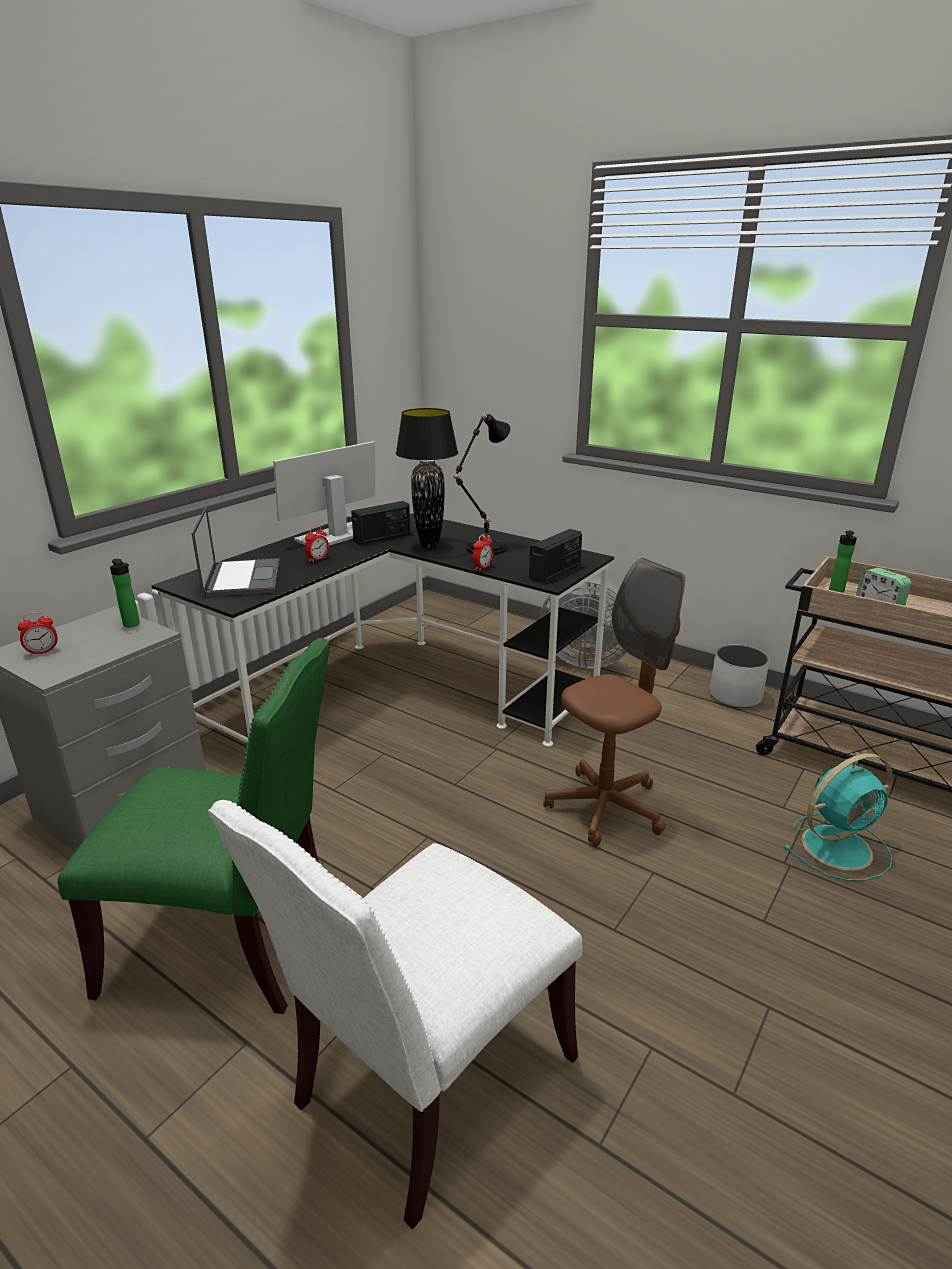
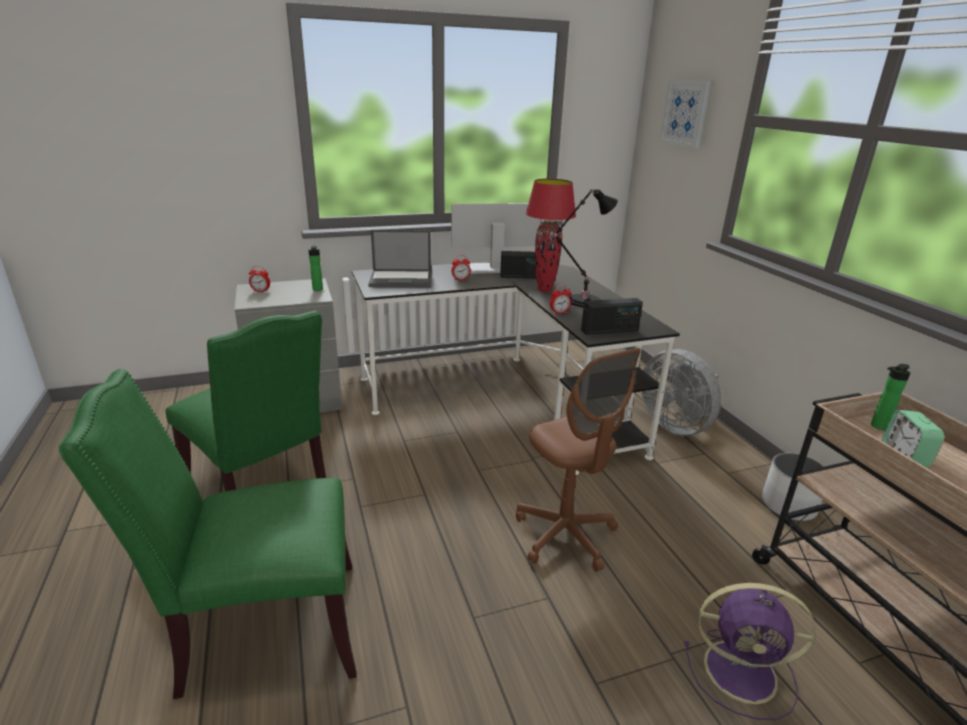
camera: 35 degrees right, 0 degrees up
(242, 578) = (402, 279): laptop -> laptop turned 60 degrees clockwise
(425, 1084) = (263, 631): white chair -> green chair
(429, 547) = (544, 290): black table lamp -> red table lamp
(495, 315) = (685, 113): none -> picture
(605, 808) = (565, 535): brown office chair -> brown office chair turned 60 degrees clockwise
(839, 846) = (743, 672): turquoise fan -> purple fan

